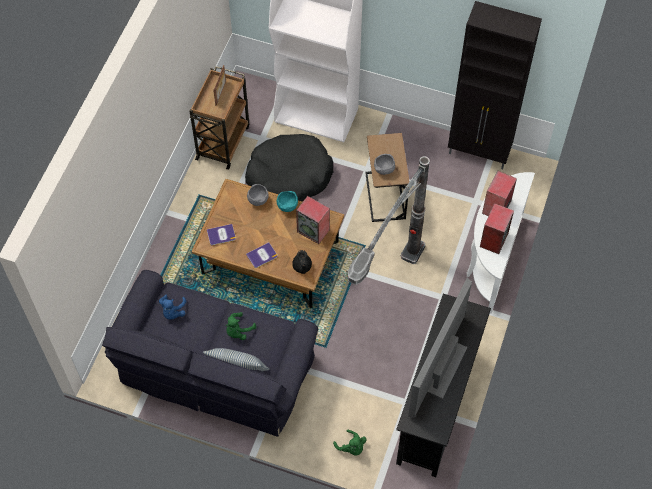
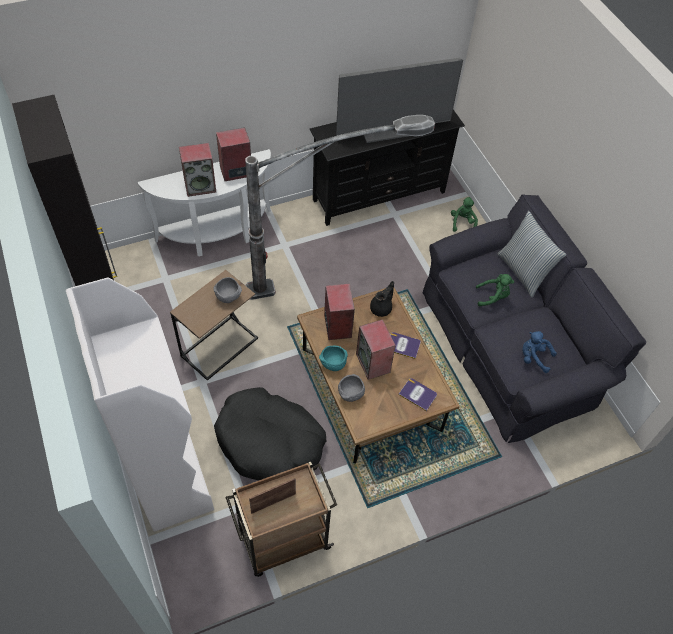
camera: 135 degrees left, 5 degrees down
(173, 312) = (534, 358): blue plush toy -> blue plush toy turned 120 degrees counterclockwise
(266, 229) = (373, 363): none -> speaker

